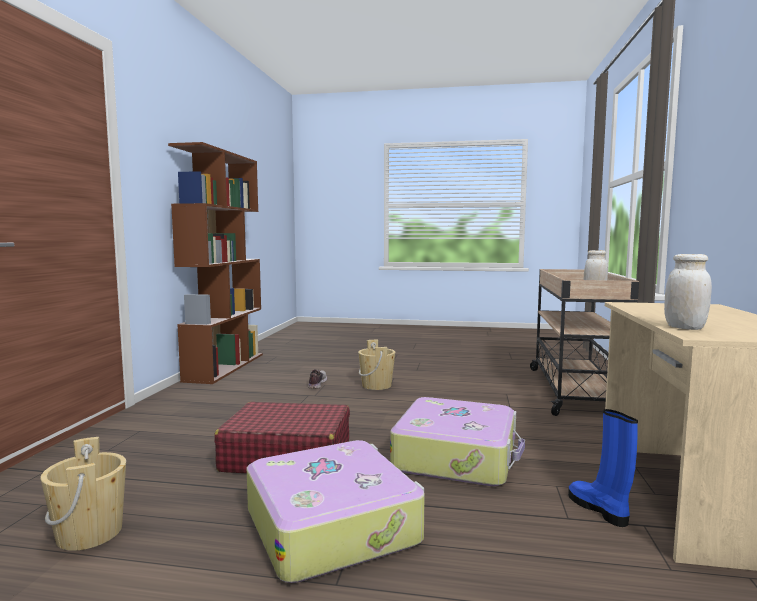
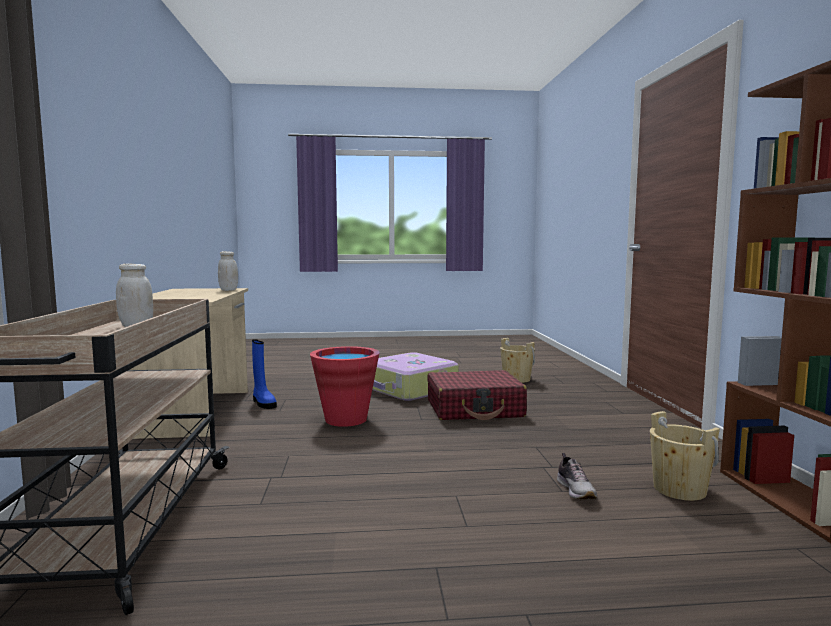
camera: 165 degrees right, 0 degrees up
(376, 385) = (479, 498): beige bucket -> beige bucket (679, 489)
(457, 456) = (346, 419): suitcase -> red bucket

